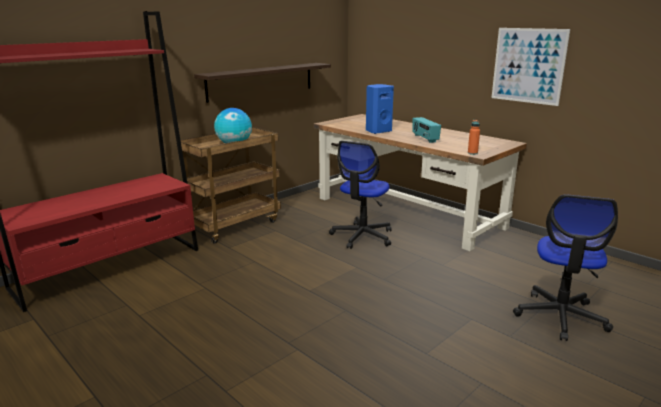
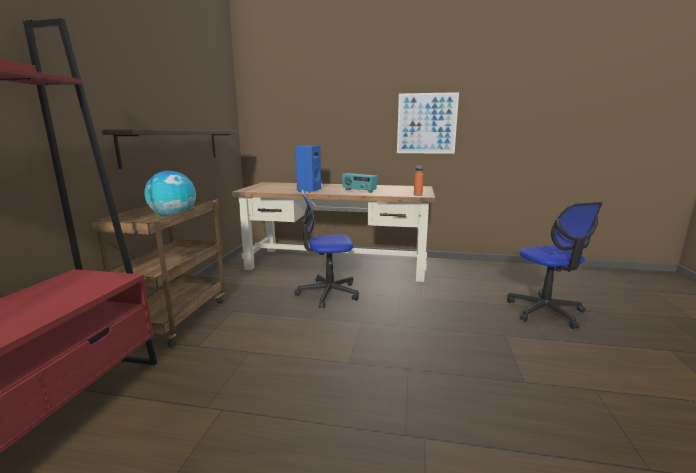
camera: 35 degrees left, 5 degrees down
(362, 236) = (328, 293): office chair -> office chair turned 90 degrees clockwise

